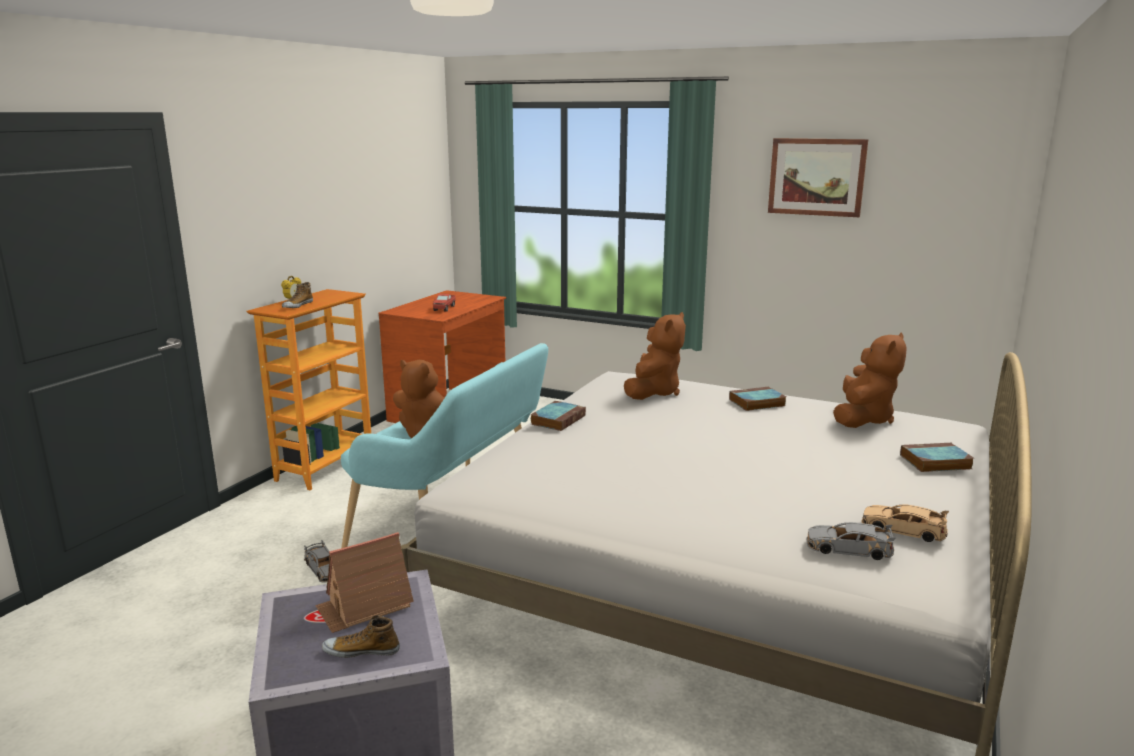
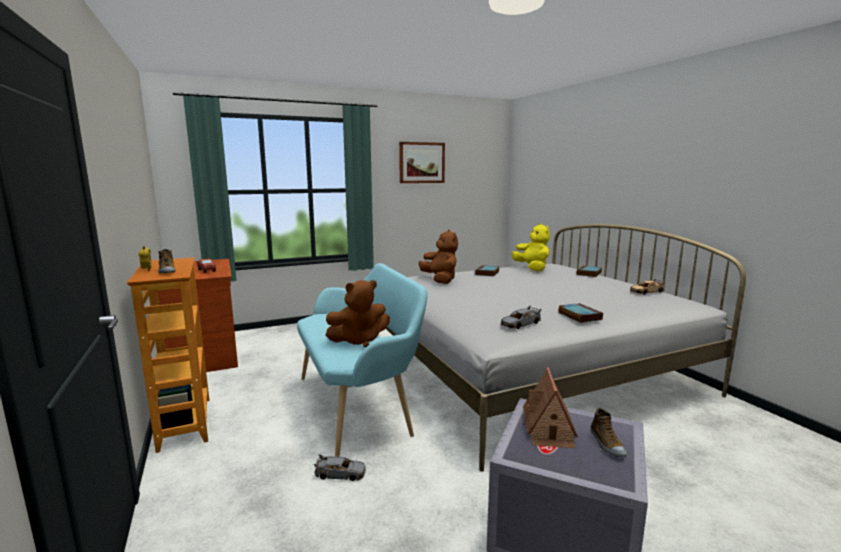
camera: 50 degrees left, 5 degrees down
(361, 650) = (606, 443): shoe -> shoe turned 45 degrees counterclockwise
(558, 419) = (442, 300): book -> book (578, 315)
(849, 549) = (656, 301): grey toy car -> grey toy car (520, 324)
(863, 419) = (532, 268): brown plush toy -> yellow plush toy

